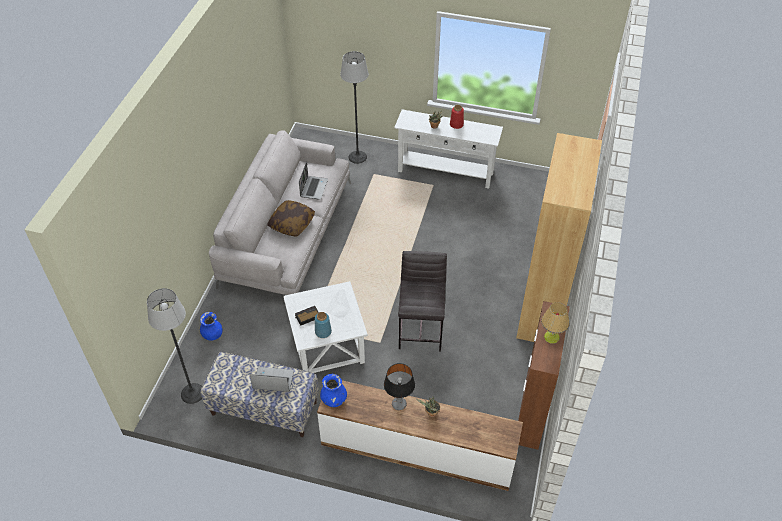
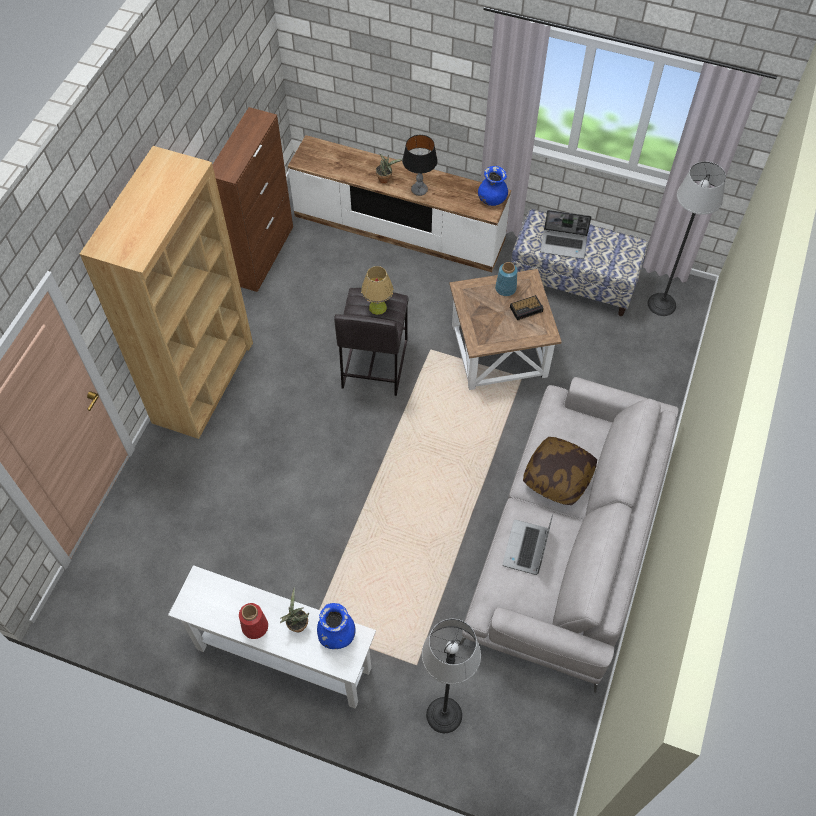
camera: 175 degrees left, 10 degrees up
(212, 335) = (652, 376): blue vase -> blue vase (337, 634)
(326, 346) = (500, 349): white side table -> brown side table
(551, 337) = (241, 143): table lamp -> table lamp (378, 307)

